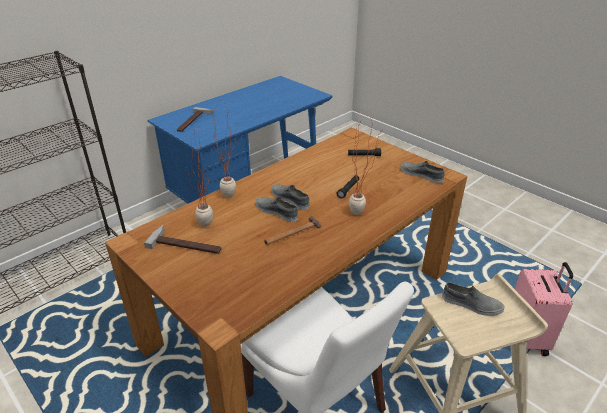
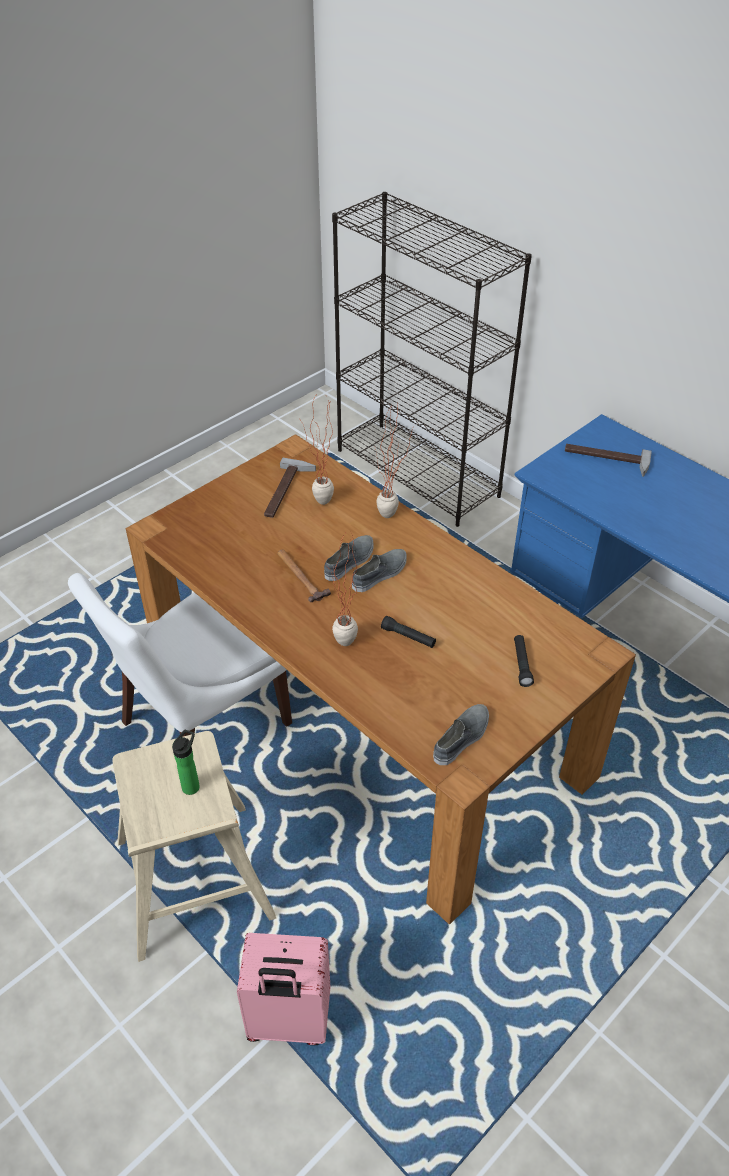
camera: 90 degrees right, 10 degrees up
(471, 304) = (192, 785): grey shoe -> bottle

